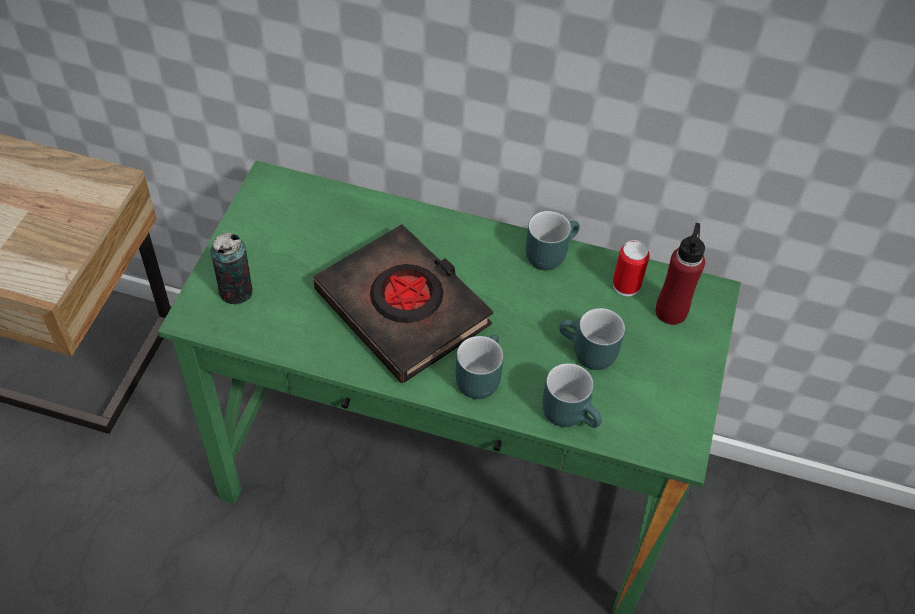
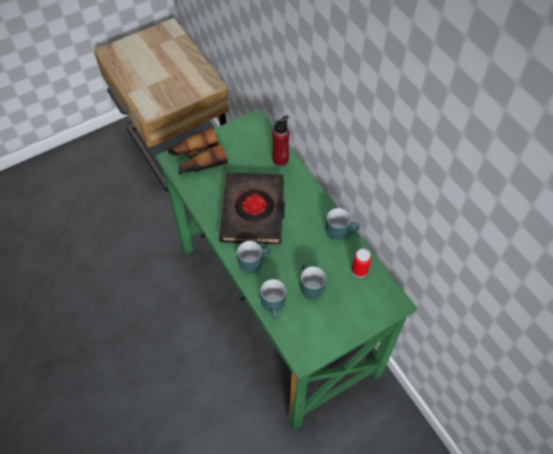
camera: 45 degrees right, 5 degrees up
(236, 291) = (197, 159): can -> binoculars
(671, 311) = (367, 297): red bottle -> red bottle (280, 159)

